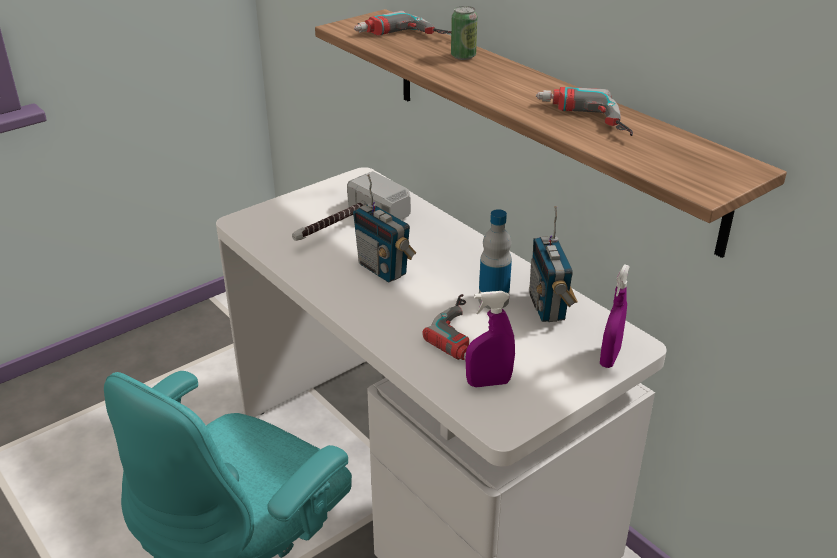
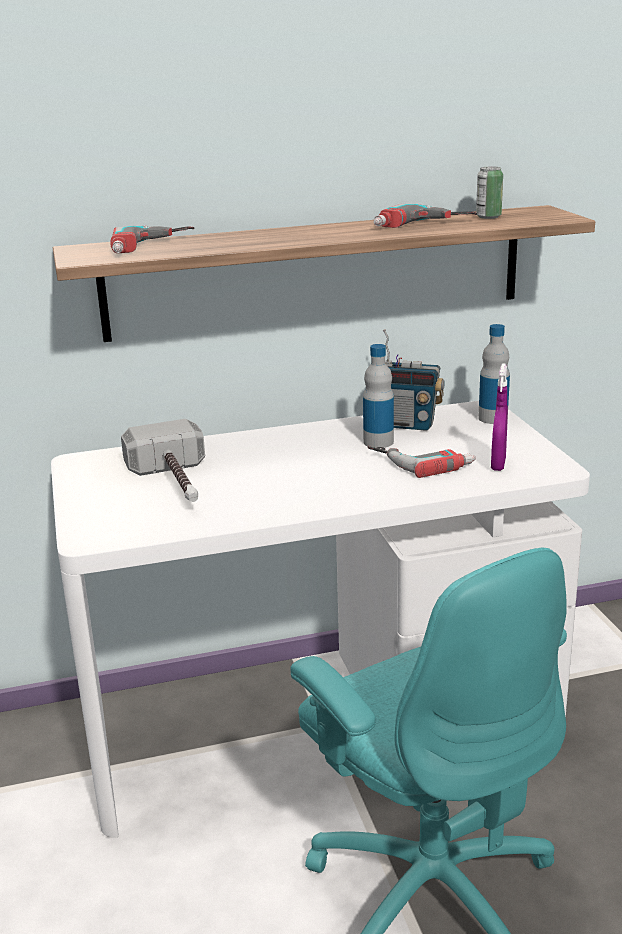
camera: 65 degrees left, 10 degrees down
(383, 269) = (279, 478): radio -> none
(463, 56) = (237, 236): can -> can (488, 217)
(610, 358) = (492, 418): purple spray bottle -> bottle

